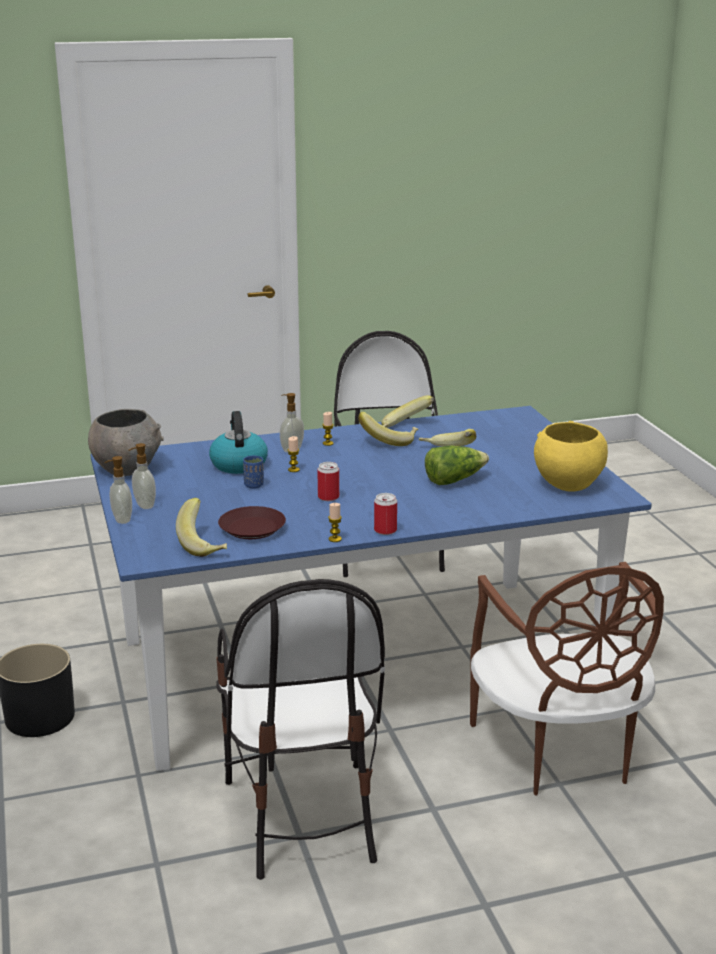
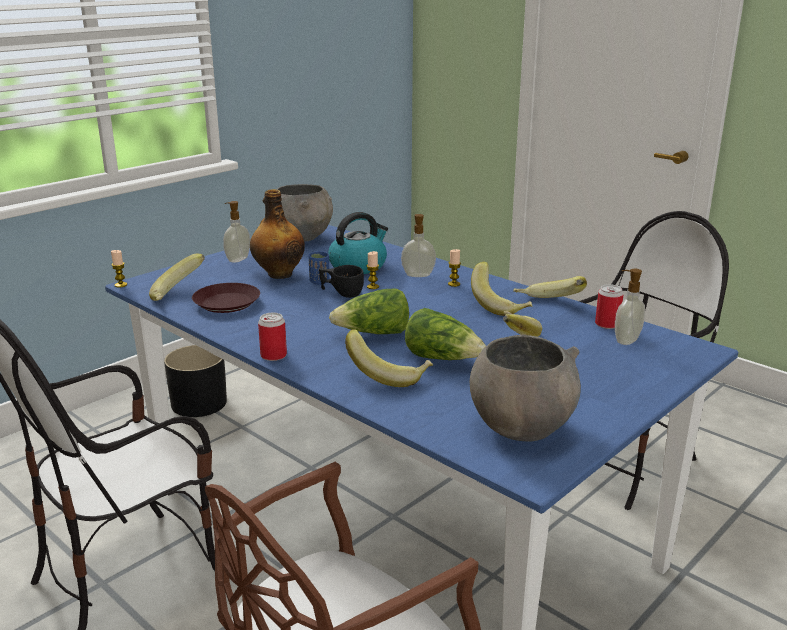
camera: 60 degrees right, 0 degrees up
(121, 520) = (204, 260): soap dispenser -> soap dispenser (625, 340)
(211, 496) = (279, 274): none -> bottle
(291, 483) = (341, 293): none -> black cup
(328, 497) = (326, 314): can -> can (607, 324)
(335, 539) = (233, 339): candle -> candle (121, 285)
(386, 490) = (373, 333): none -> lettuce
(461, 501) = (389, 375): none -> banana
(567, 484) = (520, 426): yellow bowl -> grey bowl

